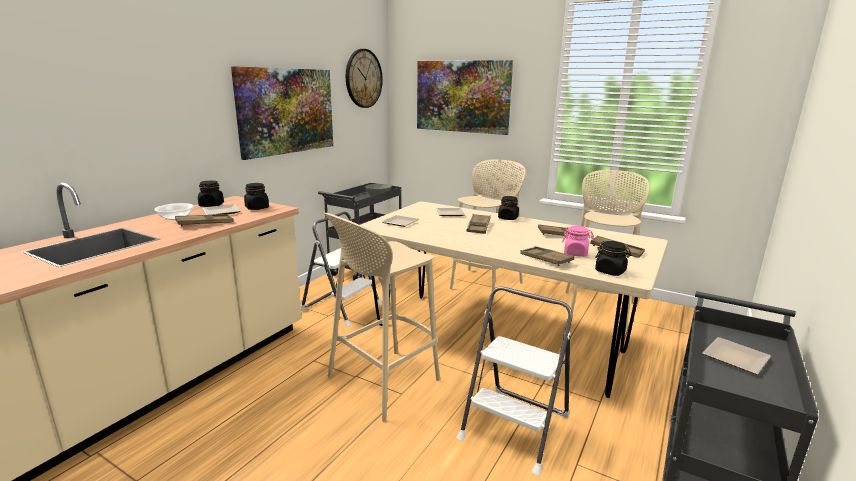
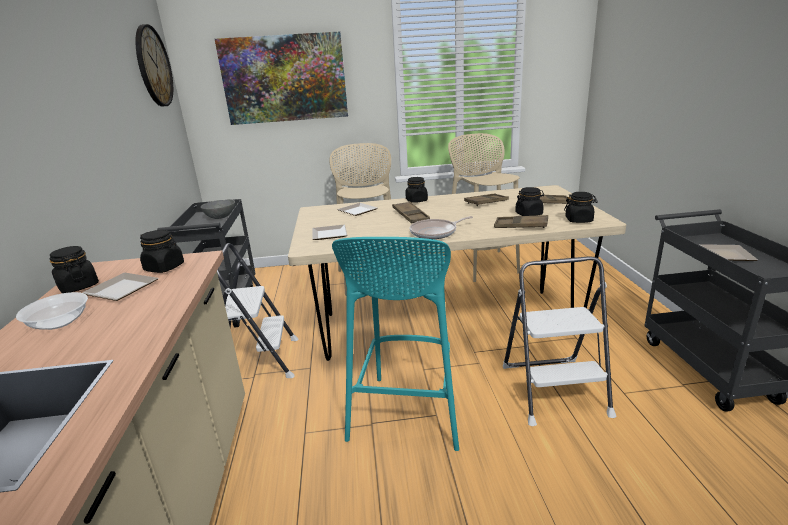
camera: 35 degrees left, 5 degrees up
(205, 223) = (135, 312): brown tray -> none
(287, 111) = (98, 121): picture -> none
(384, 382) = (406, 413): beige stool -> turquoise stool
(469, 243) = (435, 232): none -> frying pan
(575, 253) = (529, 214): pink jar -> black jar

